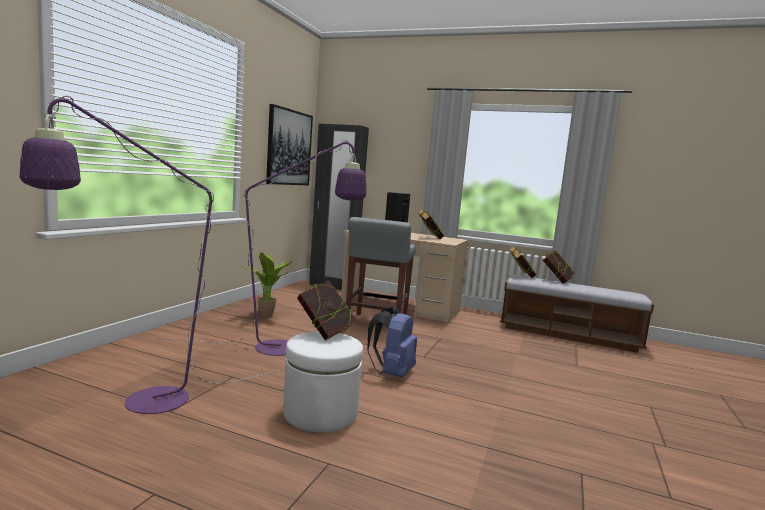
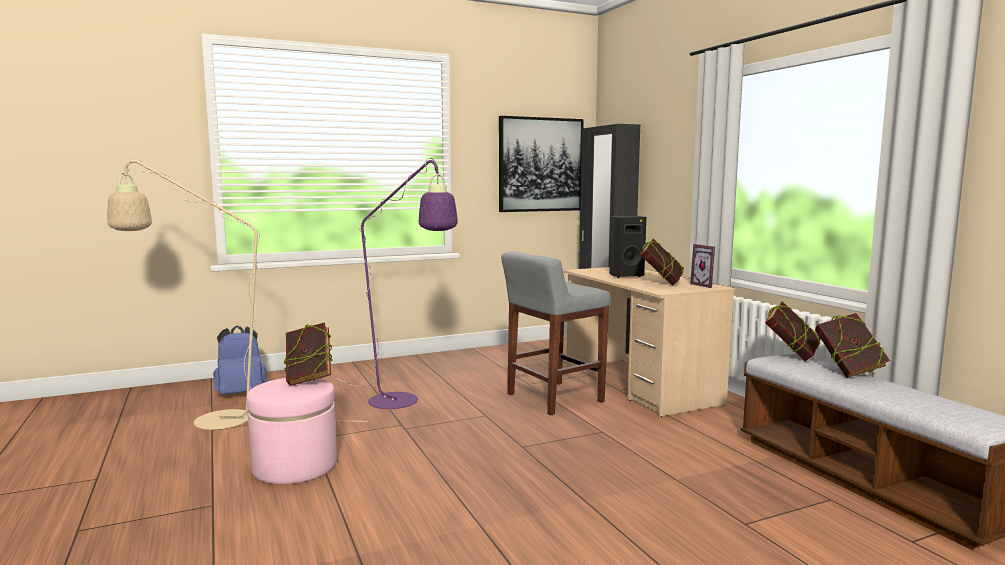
camera: 45 degrees right, 0 degrees up
(140, 404) = (208, 419): purple floor lamp -> beige floor lamp
(268, 316) = (453, 369): potted plant -> none
(320, 413) = (295, 466): white ottoman -> pink ottoman
(392, 373) = (442, 453): blue backpack -> blue backpack (241, 393)
(452, 238) = (706, 285): none -> picture frame

